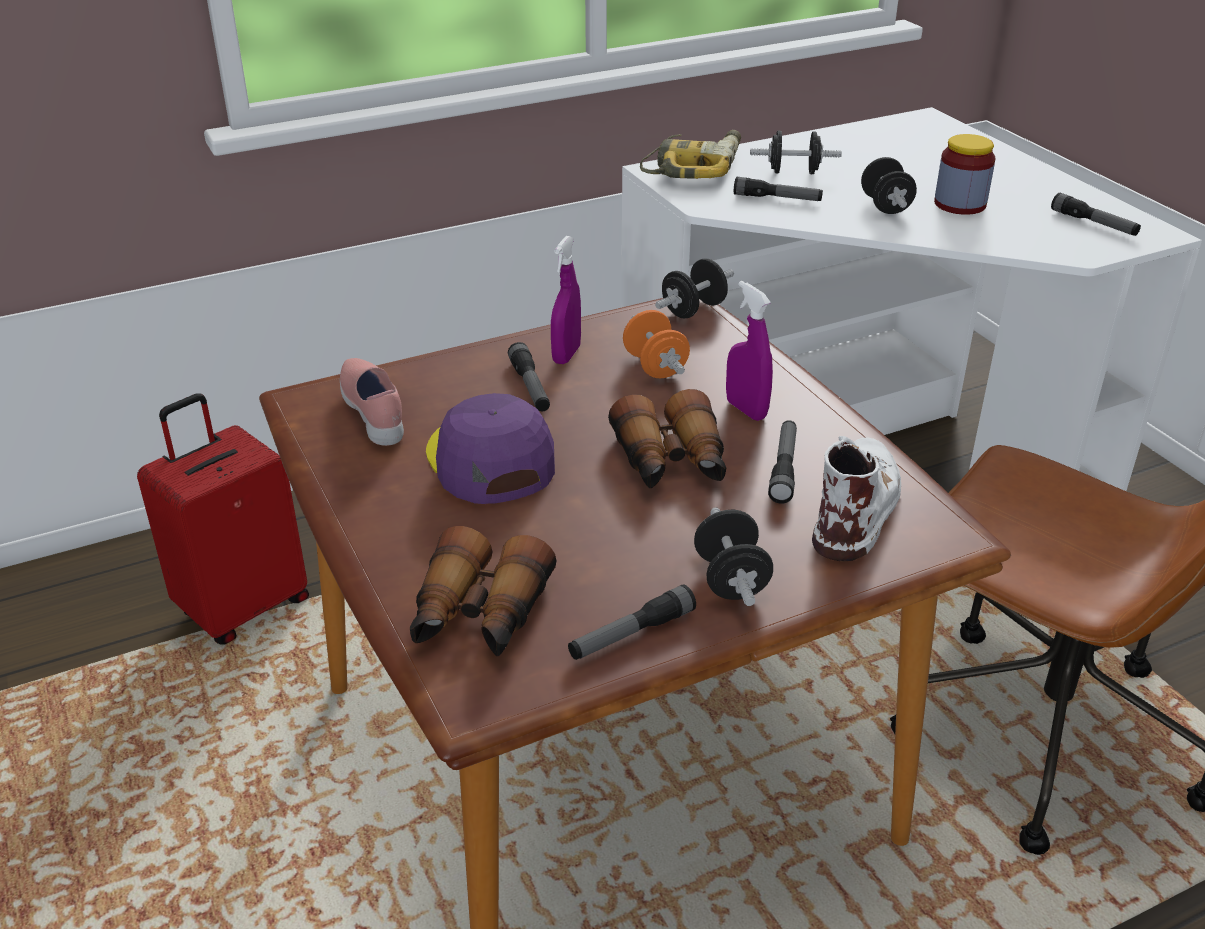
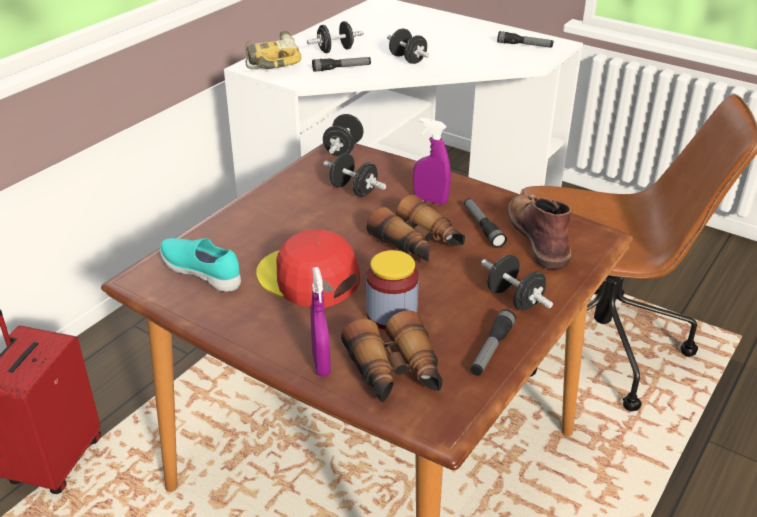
camera: 30 degrees left, 0 degrees up
(375, 414) = (202, 273): pink shoe -> turquoise shoe
(489, 460) = (308, 278): purple cap -> red cap
(530, 387) = (288, 225): flashlight -> none
(566, 355) = (292, 198): purple spray bottle -> purple spray bottle (321, 364)
(655, 366) = (353, 190): orange dumbbell -> black dumbbell
(856, 504) = (538, 235): white boot -> brown boot
(960, 204) = (447, 49): jar -> jar (391, 314)

